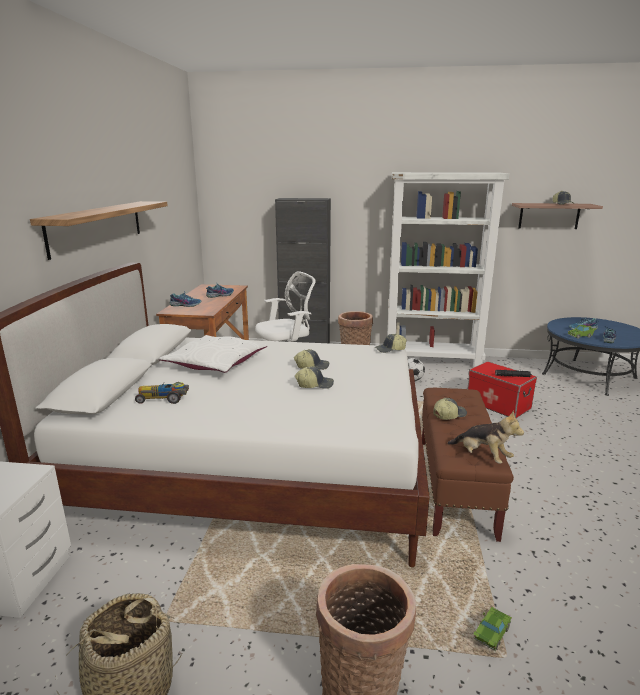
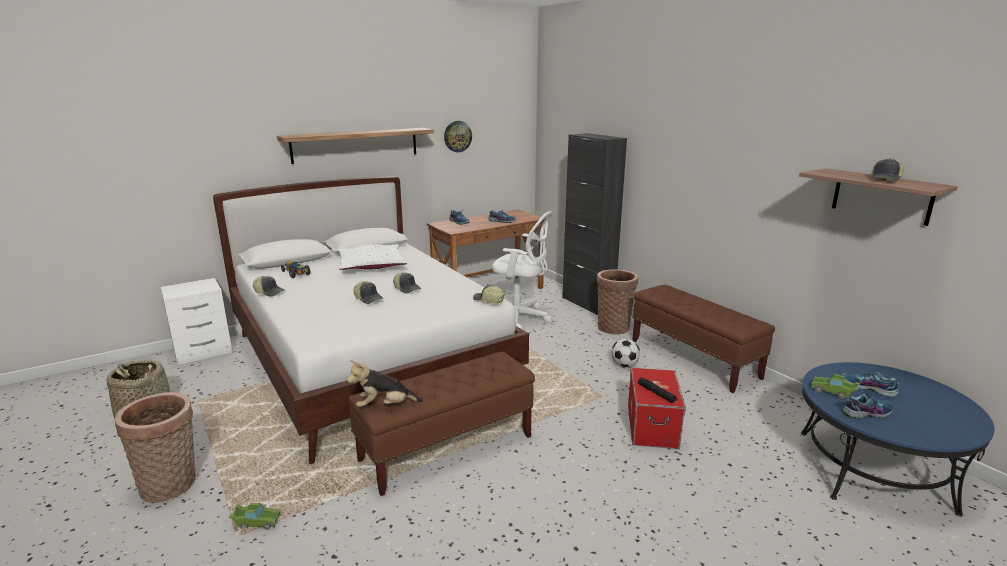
camera: 50 degrees right, 0 degrees up
(161, 210) = (457, 136): none -> wall clock
(432, 361) = (693, 360): white bookcase -> brown bench
(449, 414) = (450, 373): cap -> cap (269, 292)
(482, 457) = (385, 406): plush toy -> plush toy turned 75 degrees clockwise

